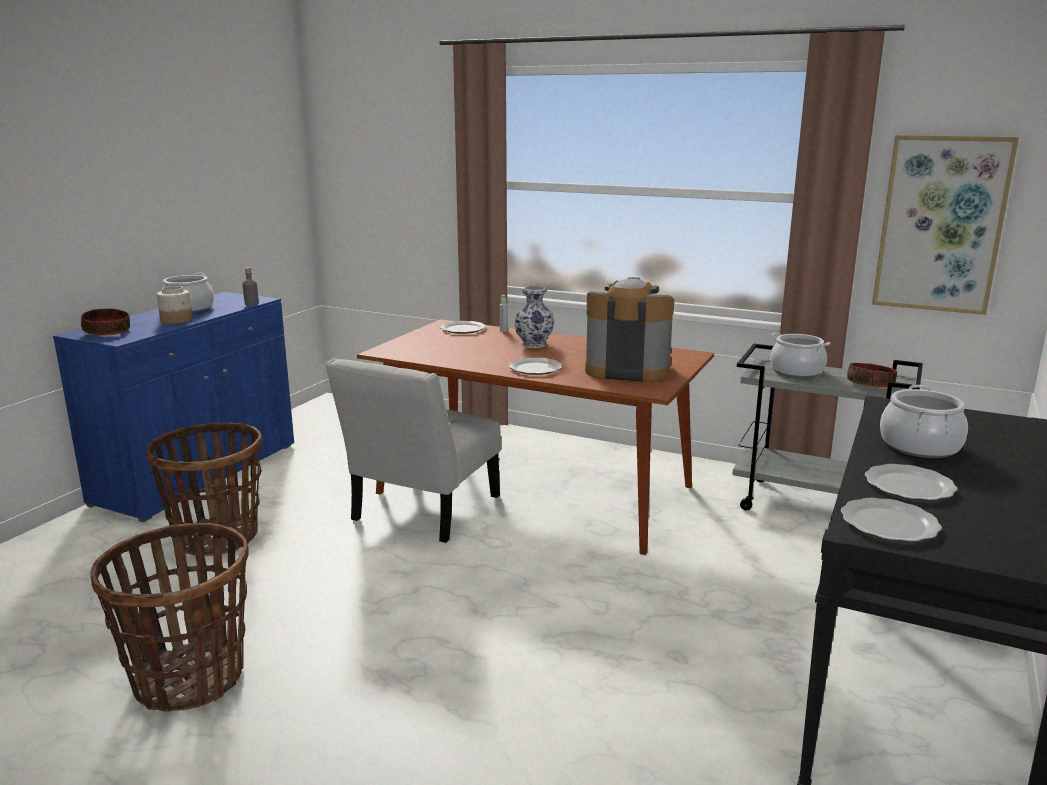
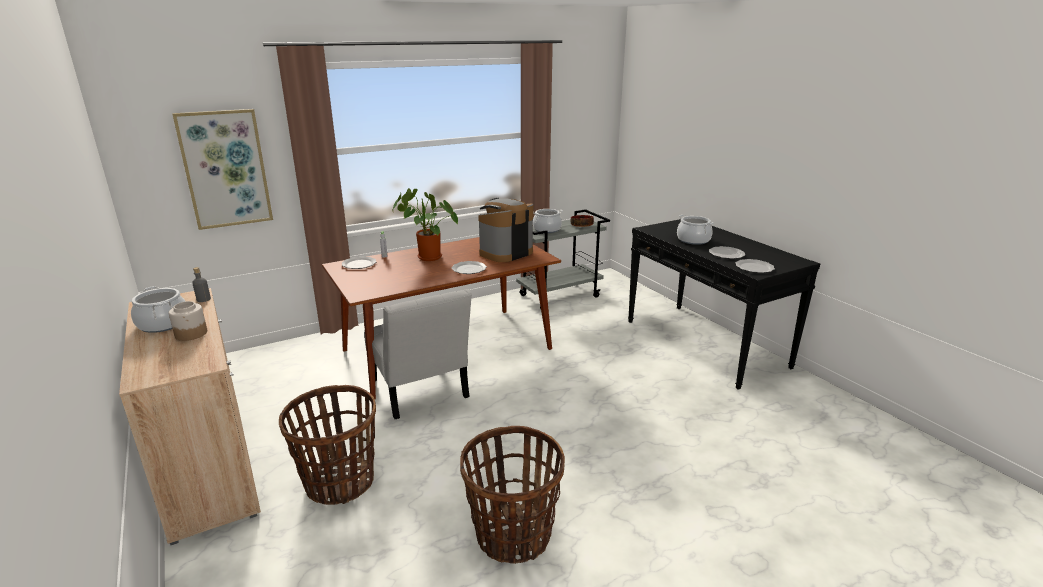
camera: 55 degrees left, 5 degrees up
(107, 332) = (166, 367): bowl -> none
(198, 474) = (209, 467): blue cabinet -> beige cabinet
(534, 344) = (426, 257): vase -> potted plant
(941, 224) = (577, 140): picture -> picture (225, 169)

